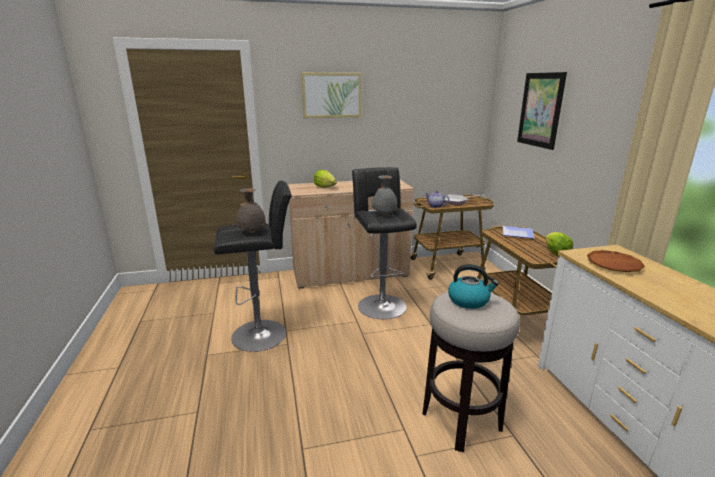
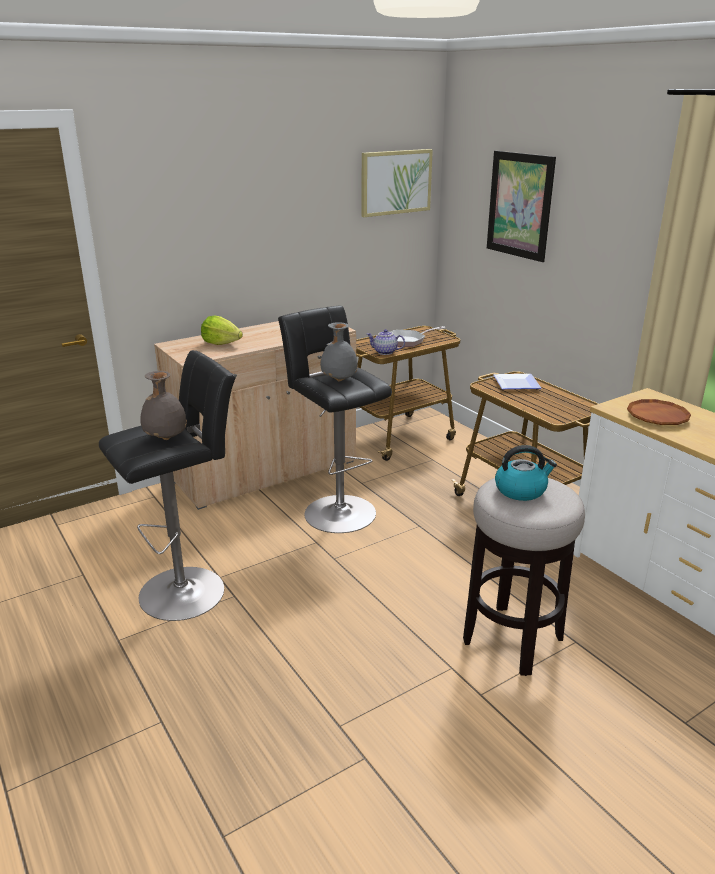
camera: 20 degrees left, 5 degrees up
(331, 95) = (212, 193): picture -> picture (395, 182)
(555, 253) = (574, 406): lettuce -> none

